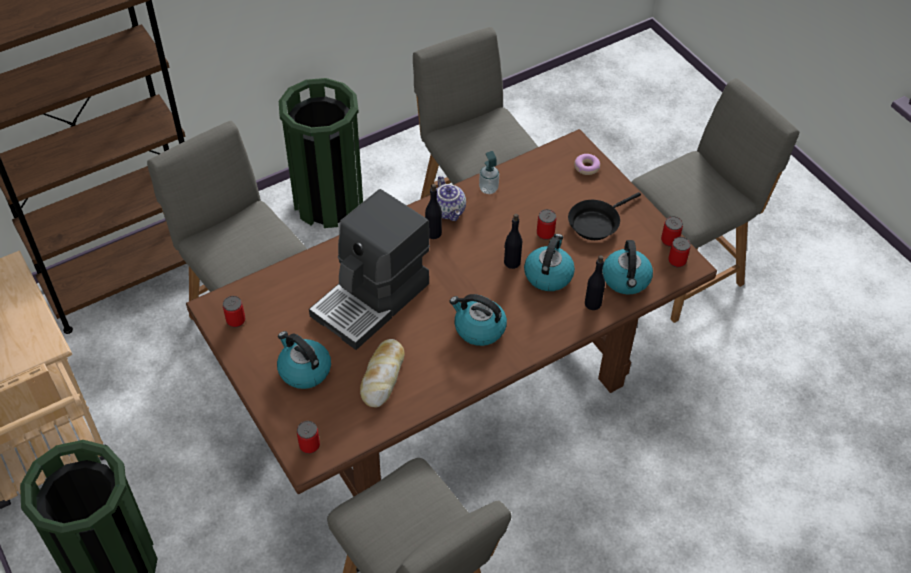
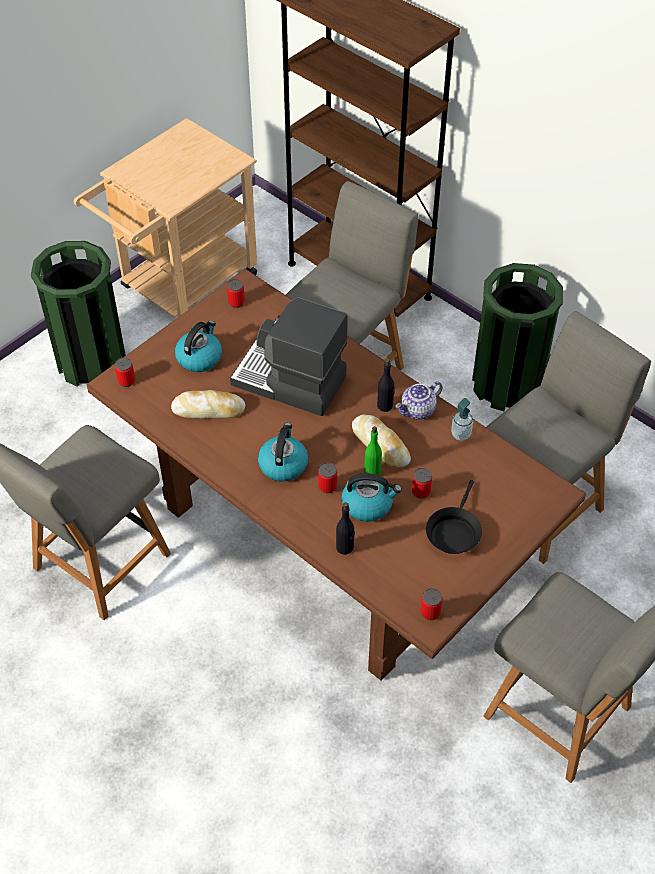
camera: 75 degrees right, 0 degrees up
(481, 248) = (380, 445): none -> bread
(512, 262) = (372, 472): black bottle -> green bottle
(586, 167) = (530, 509): donut -> none
(596, 223) = (453, 532): black frying pan -> black frying pan turned 105 degrees counterclockwise
(626, 280) = (386, 570): kettle -> none
(669, 240) = (457, 601): can -> can (327, 486)

